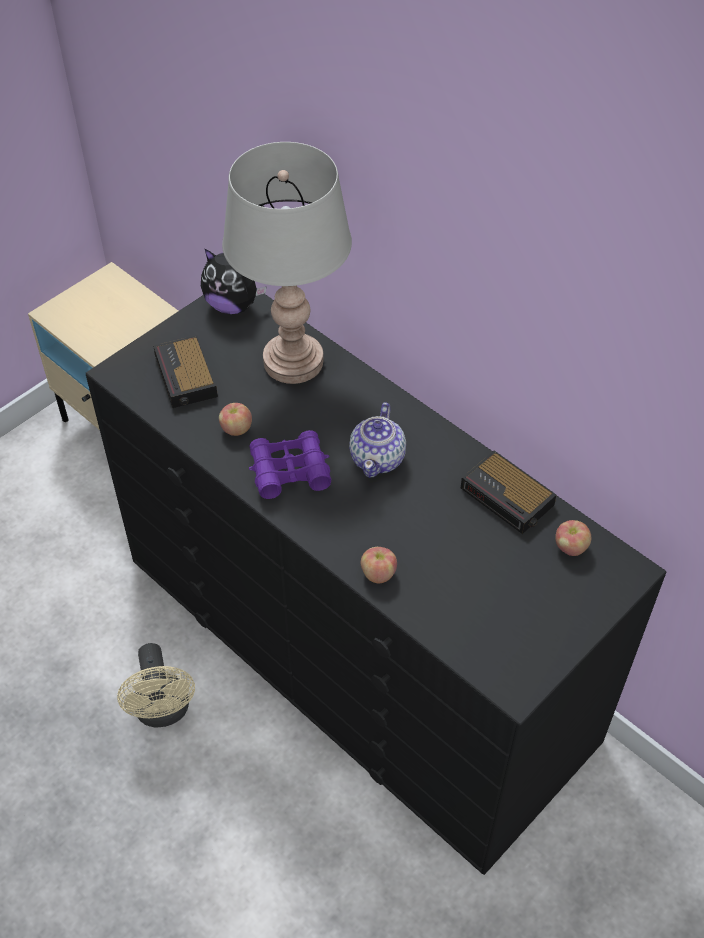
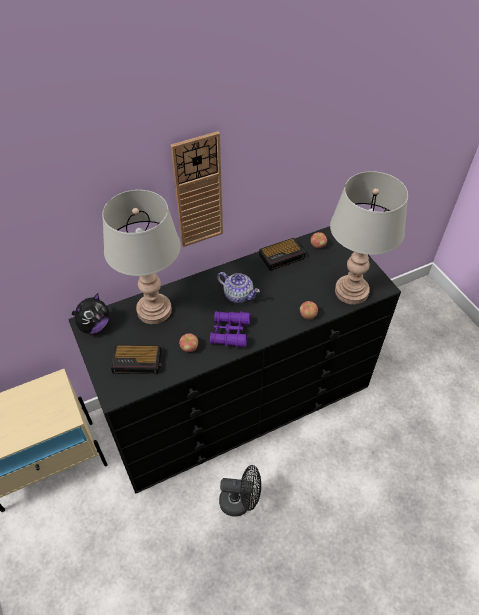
camera: 70 degrees left, 0 degrees up
(163, 712) = (240, 501): beige fan -> black fan
(433, 256) = (198, 192): none -> wall clock
(473, 633) = (351, 291): none -> grey table lamp

